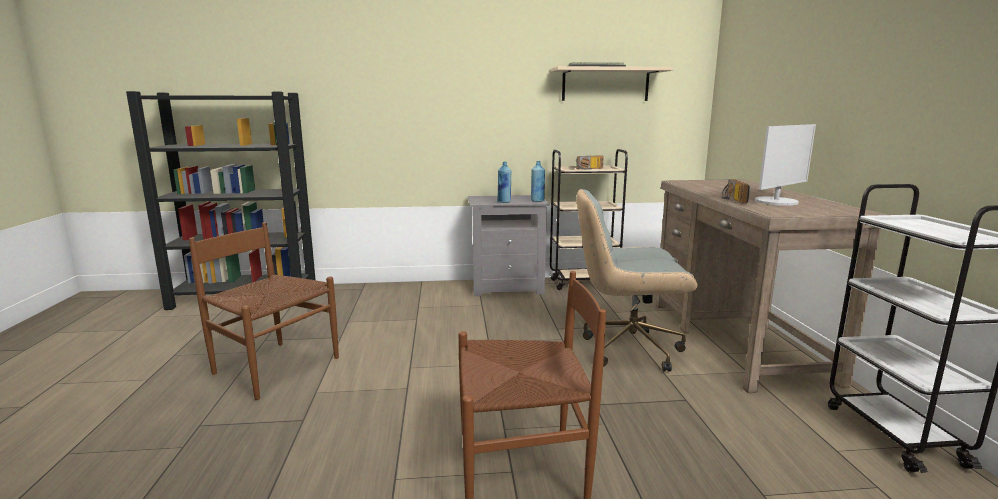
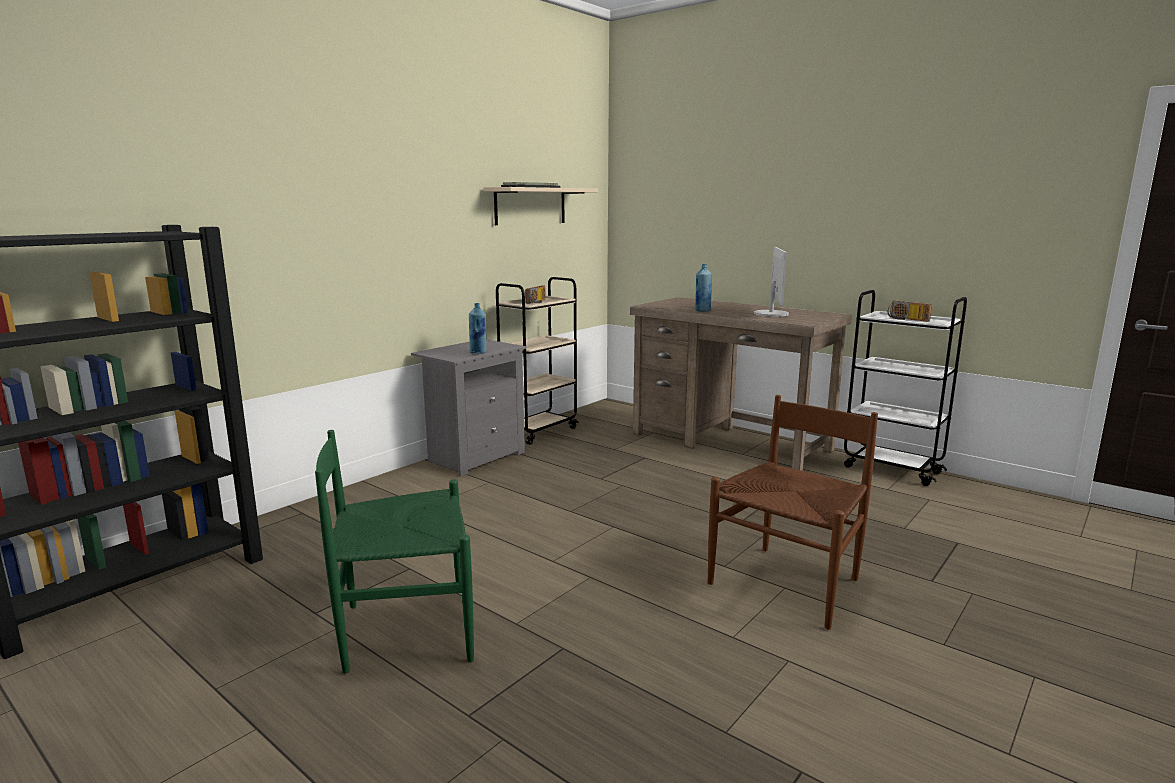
camera: 45 degrees left, 0 degrees up
(273, 367) = (406, 629): brown chair -> green chair
(537, 201) = (507, 345): blue bottle -> blue bottle (702, 311)
(628, 350) = (683, 475): grey office chair -> none
(732, 199) = (743, 316): radio -> radio (906, 319)

